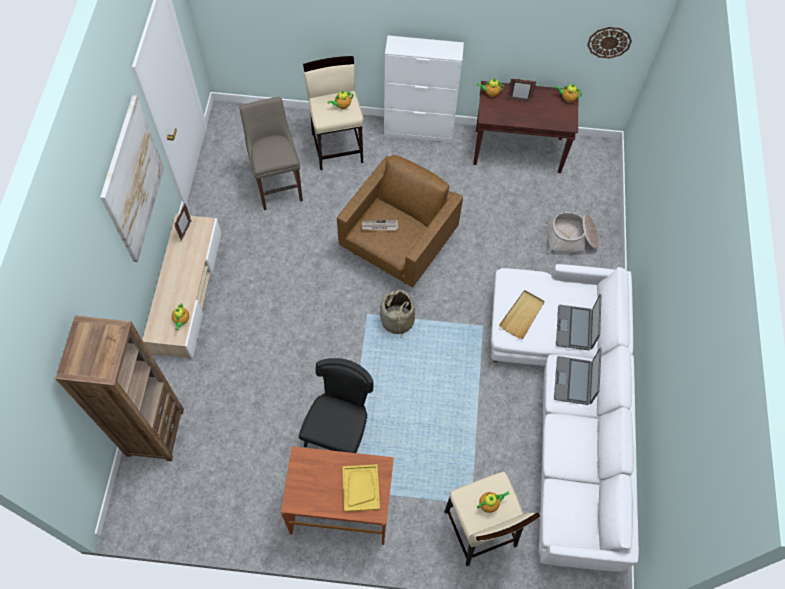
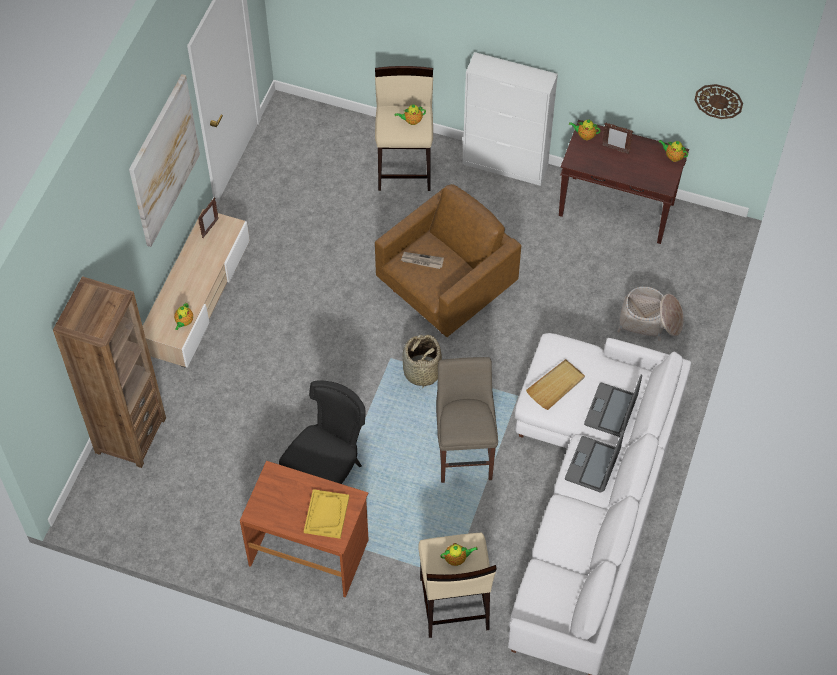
camera: 15 degrees right, 5 degrees down
(278, 186) = (325, 200): beige stool -> beige stool (464, 454)

